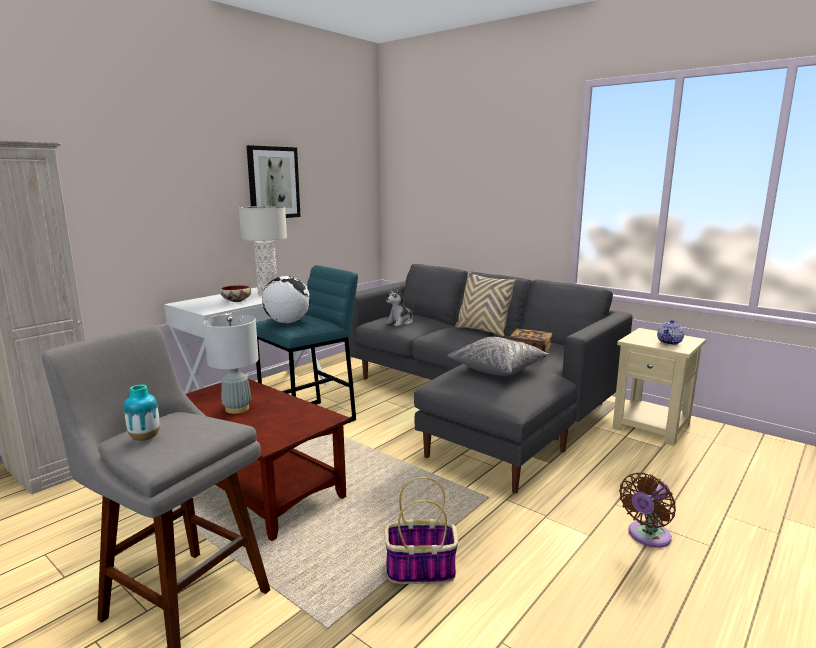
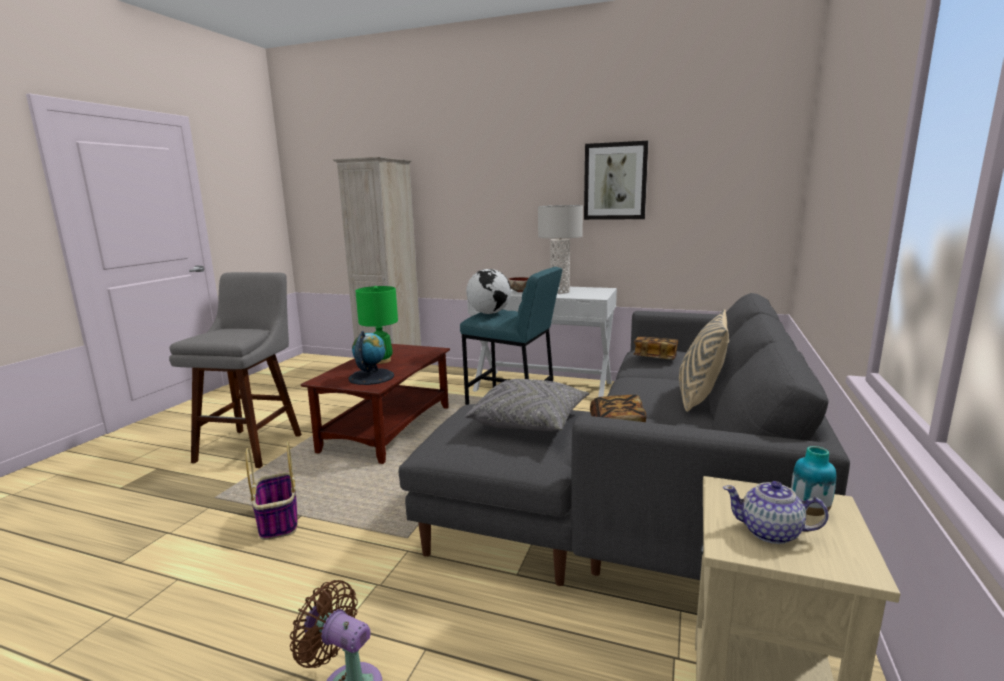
camera: 70 degrees right, 0 degrees up
(145, 438) = (219, 331): vase -> vase (809, 511)
(237, 409) = (381, 361): grey table lamp -> green table lamp
(293, 417) = (371, 377): none -> globe
(400, 322) = (655, 358): plush toy -> book

